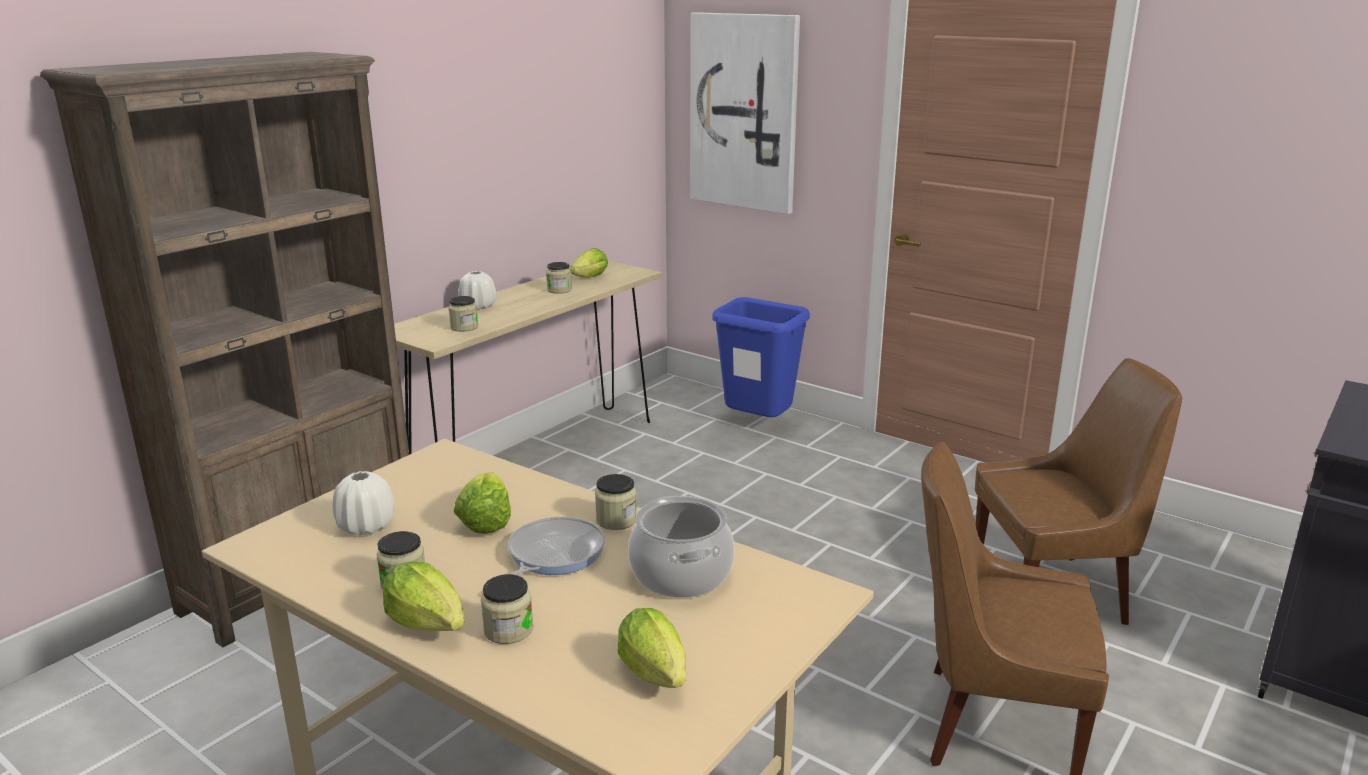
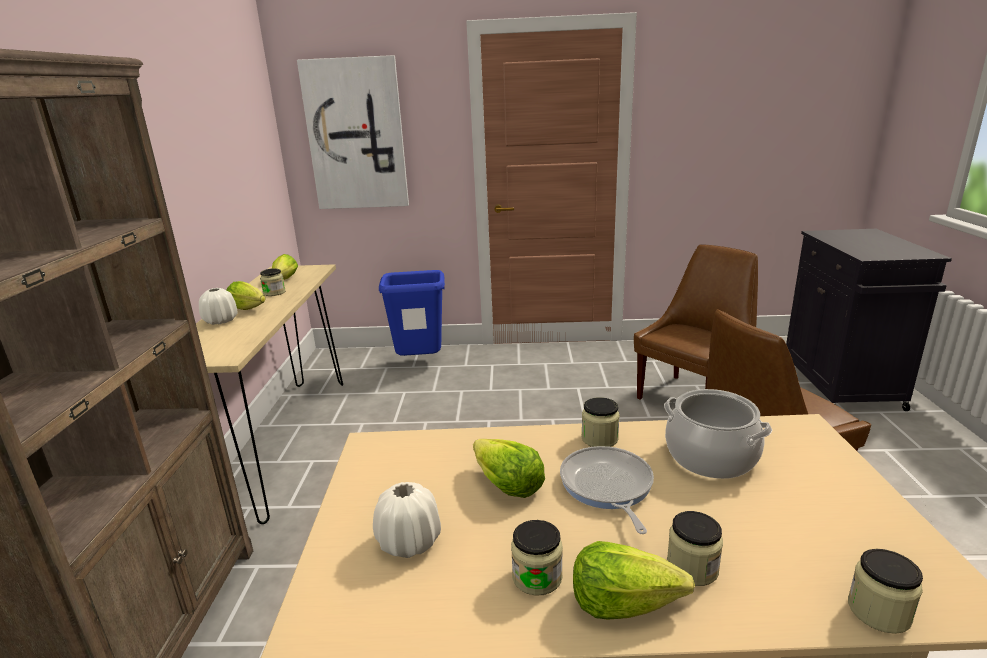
camera: 35 degrees left, 0 degrees up
(464, 327) = (234, 339): jar -> jar (878, 611)
(657, 677) = (846, 541): lettuce -> lettuce (249, 309)

